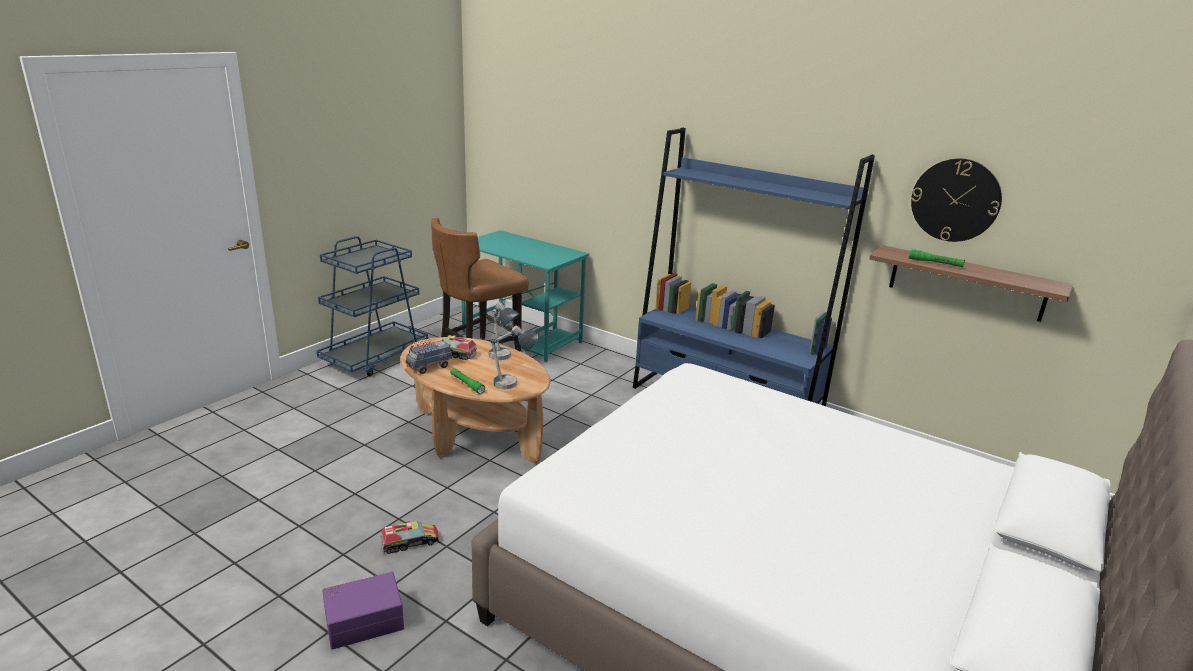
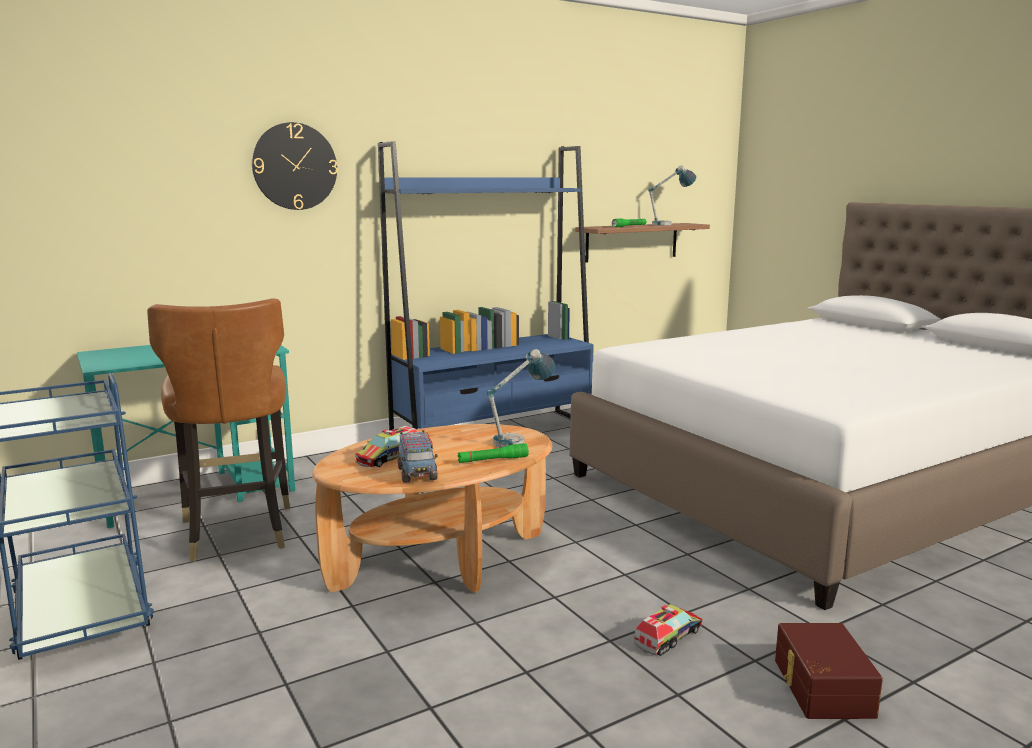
camera: 65 degrees left, 10 degrees down
(364, 620) = (820, 687): purple storage box -> brown storage box
(410, 542) = (668, 637): toy truck -> toy truck turned 45 degrees clockwise
(503, 359) = (439, 437): table lamp -> table lamp (670, 224)
(955, 200) = (615, 176): wall clock -> wall clock (295, 166)

